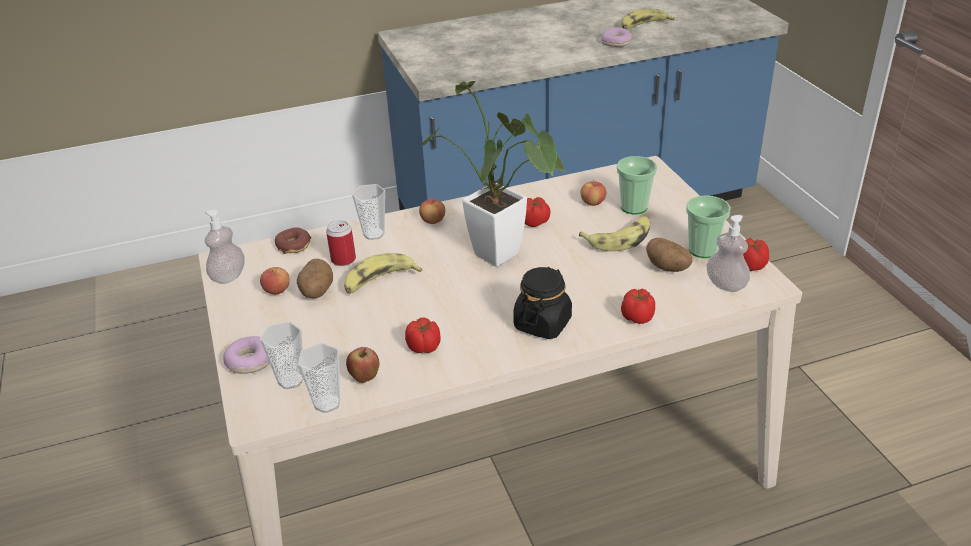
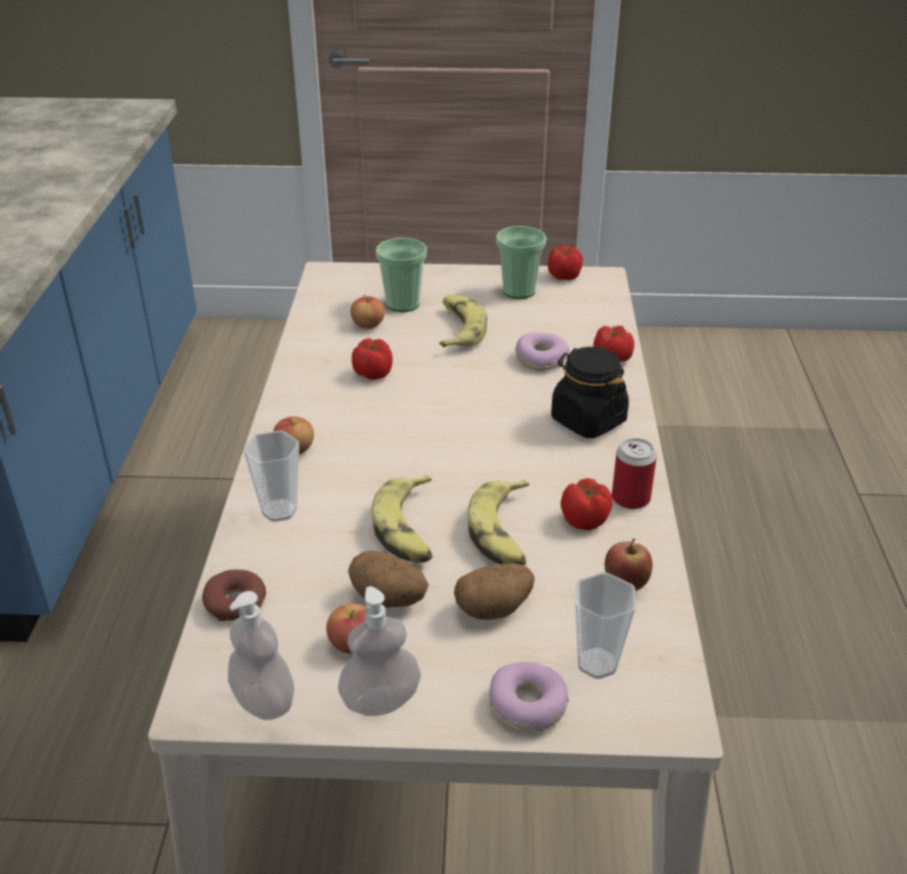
camera: 70 degrees left, 0 degrees up
(327, 403) = (664, 633): cup -> none
(343, 260) = (323, 554): can -> can (630, 498)
(503, 259) = (436, 415): potted plant -> none
(616, 43) = (72, 185): donut -> donut (541, 359)
(643, 26) = (54, 160): banana -> banana (503, 533)
(668, 267) = (535, 318): potato -> potato (494, 608)
(726, 285) = (587, 297): soap dispenser -> soap dispenser (381, 701)

